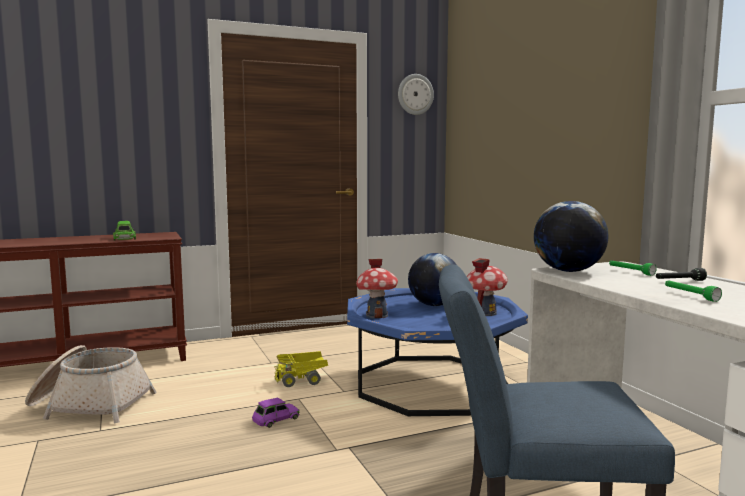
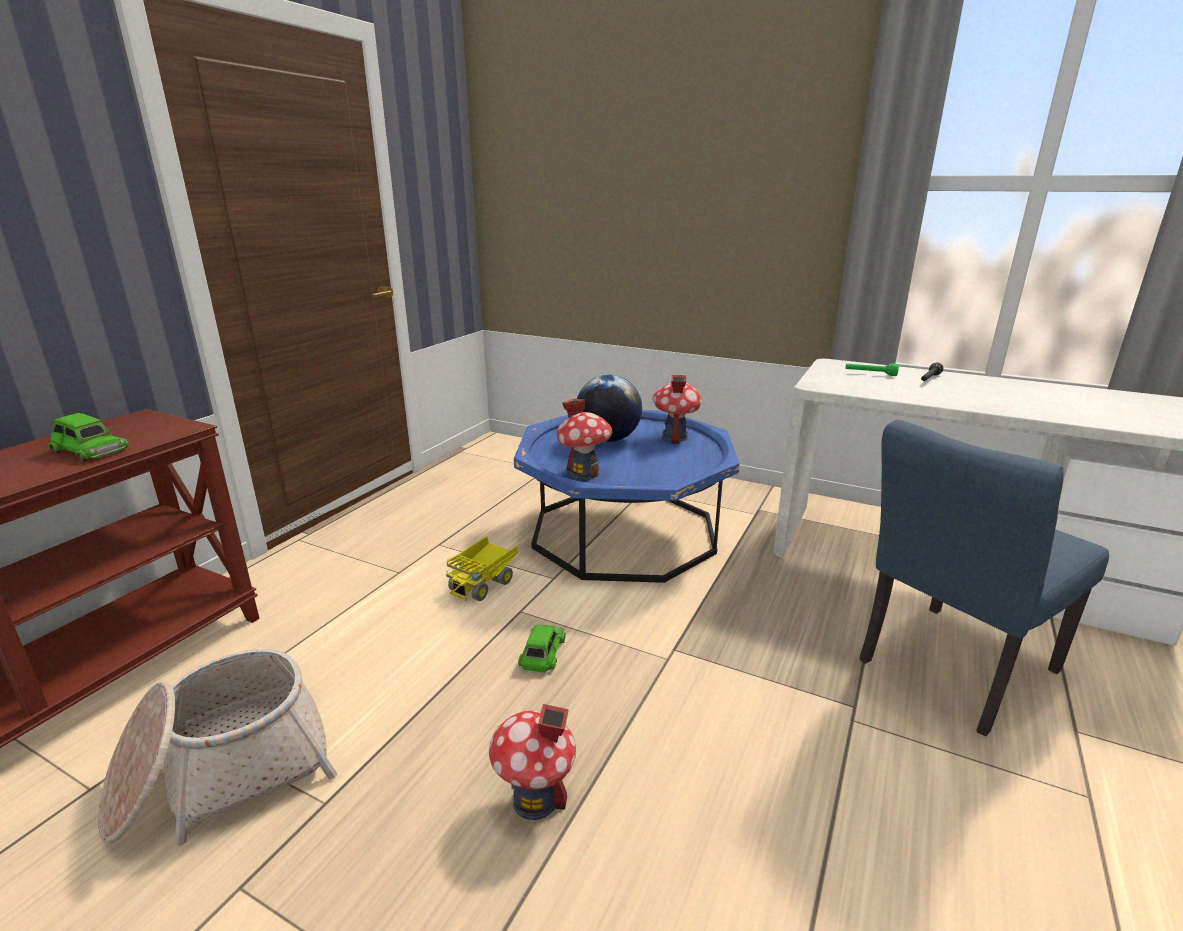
camera: 40 degrees left, 15 degrees up
(167, 469) = (535, 800): none -> toy house
(275, 419) = (542, 653): purple toy car -> green toy car
(415, 94) = (439, 133): wall clock -> none
(568, 271) = (832, 384): globe -> none
(690, 295) = (984, 397): green flashlight -> none

